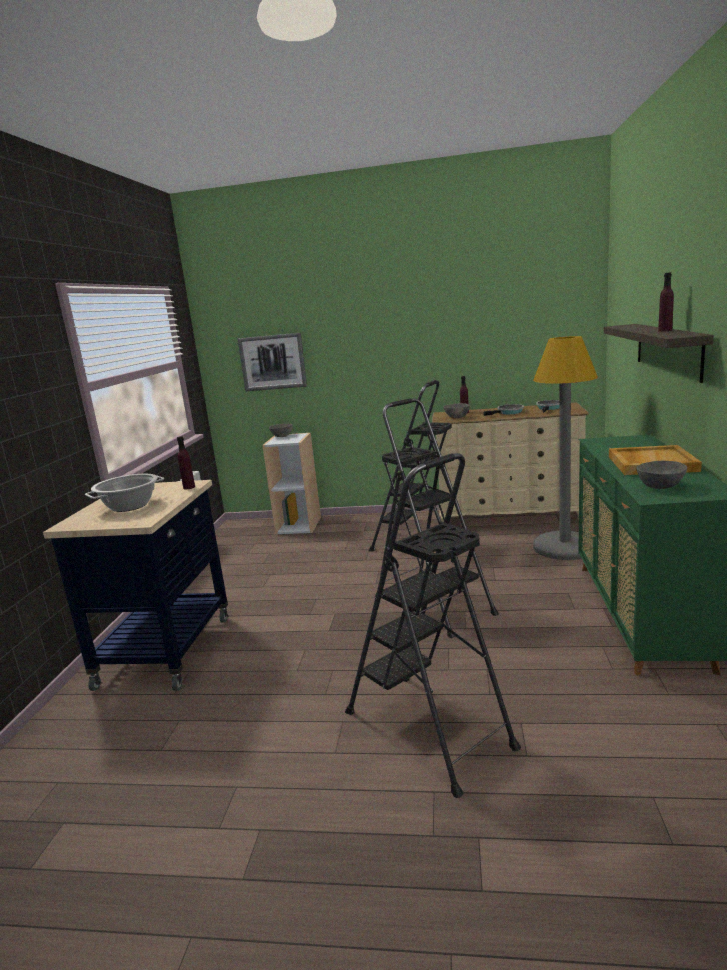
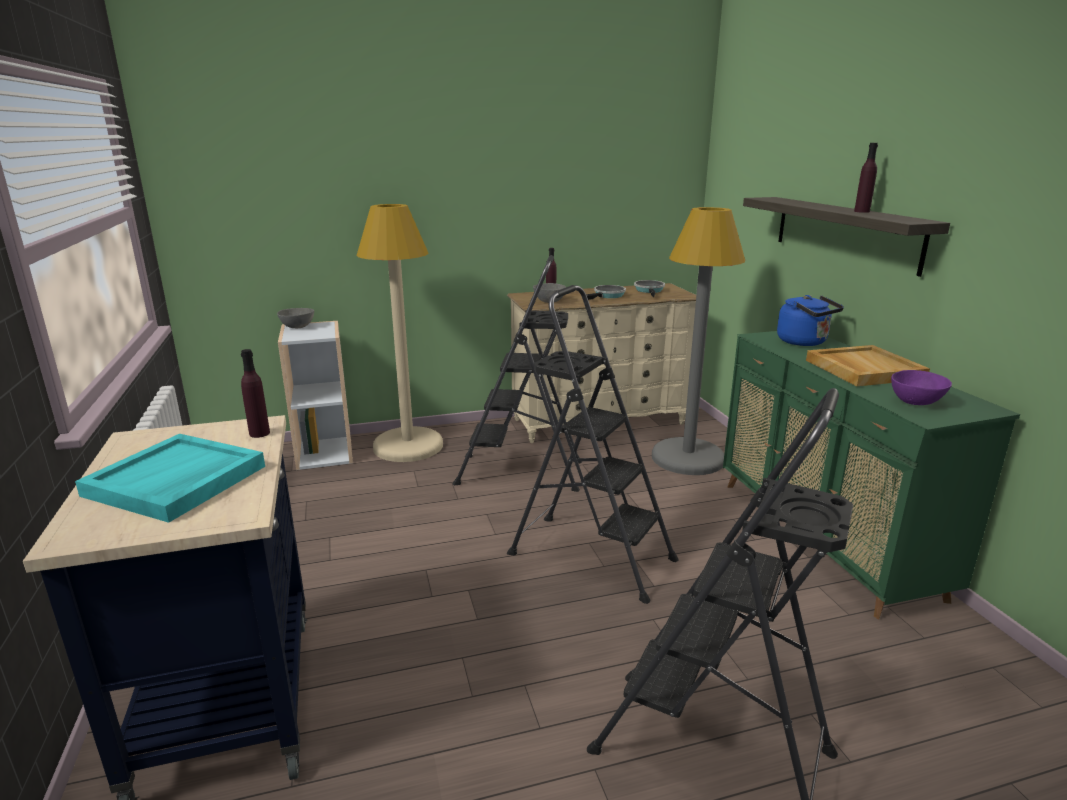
camera: 25 degrees left, 5 degrees up
(129, 506) = (176, 481): cooking pot -> turquoise tray
(272, 362) = (278, 216): picture -> none
(355, 525) = (408, 446): none -> beige floor lamp
(630, 444) = (804, 342): none -> blue kettle
(661, 486) = (916, 402): grey bowl -> purple bowl

